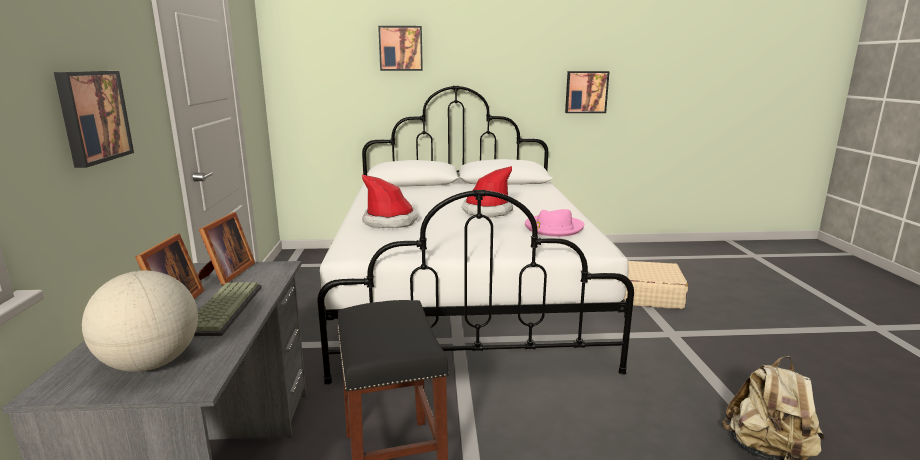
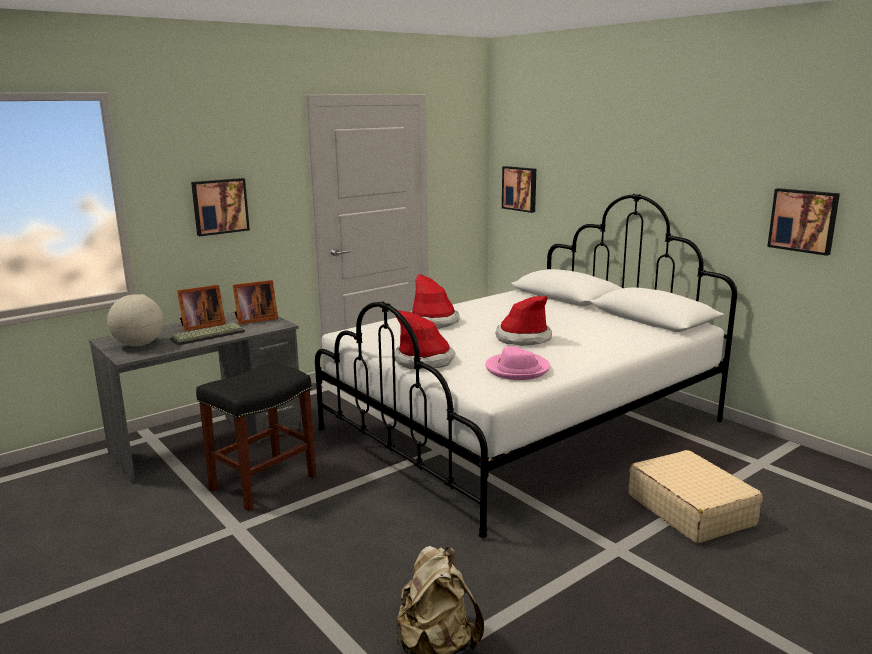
camera: 55 degrees right, 0 degrees up
(401, 48) = (593, 147): picture -> picture (520, 188)
(485, 246) = (424, 360): none -> hat

